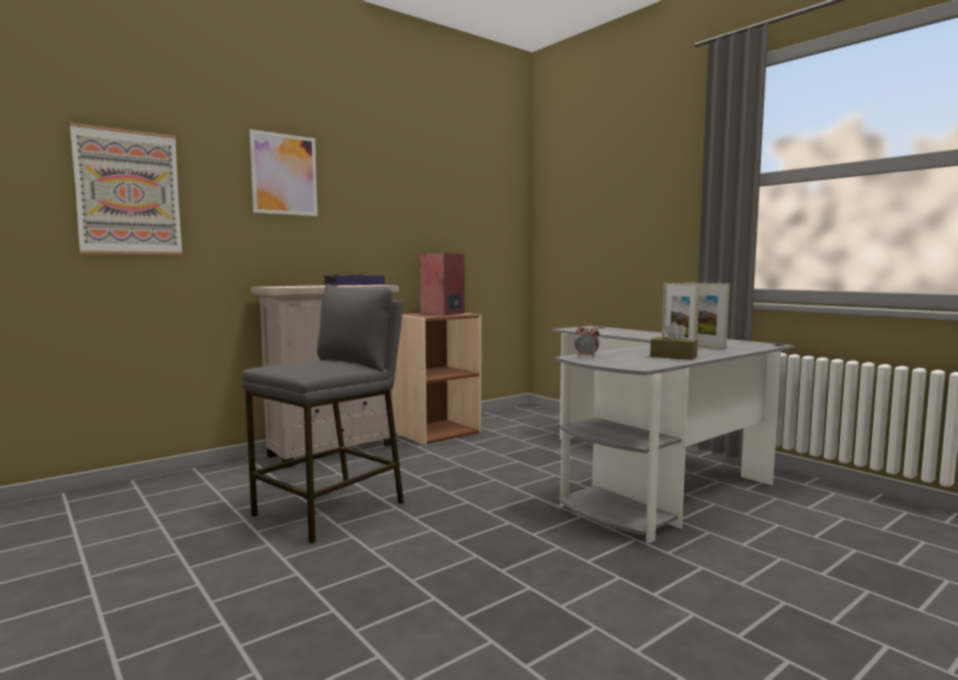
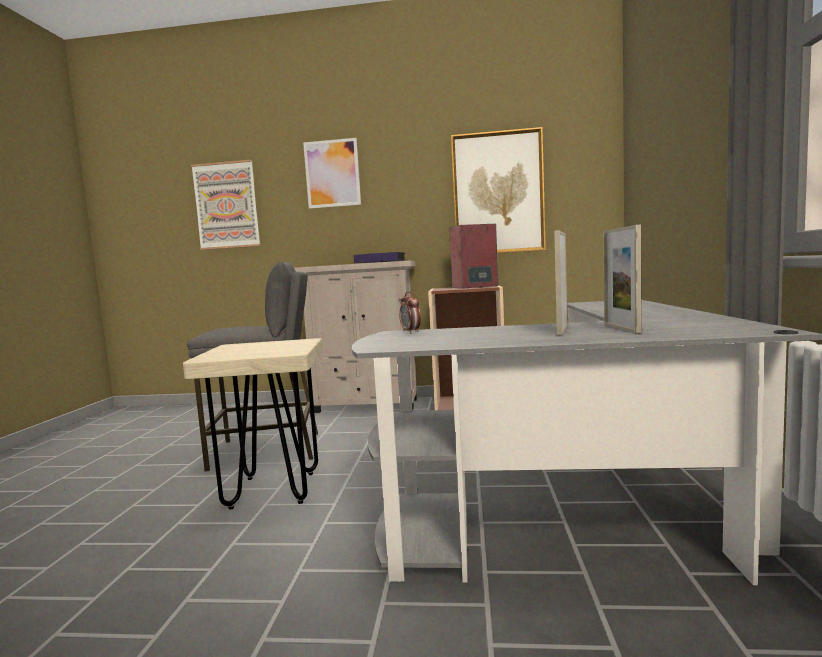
camera: 45 degrees right, 0 degrees up
(432, 531) = (273, 490): none -> beige stool
(445, 222) = (498, 193): none -> picture
(673, 357) = (492, 339): brown tissue box -> none

